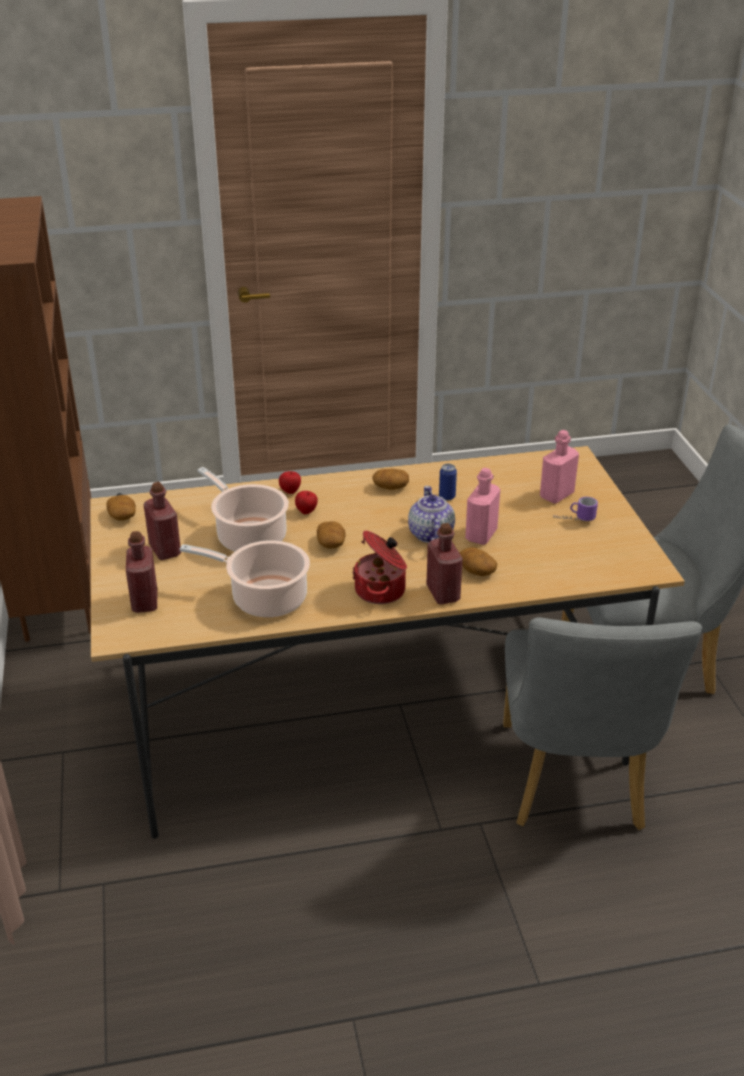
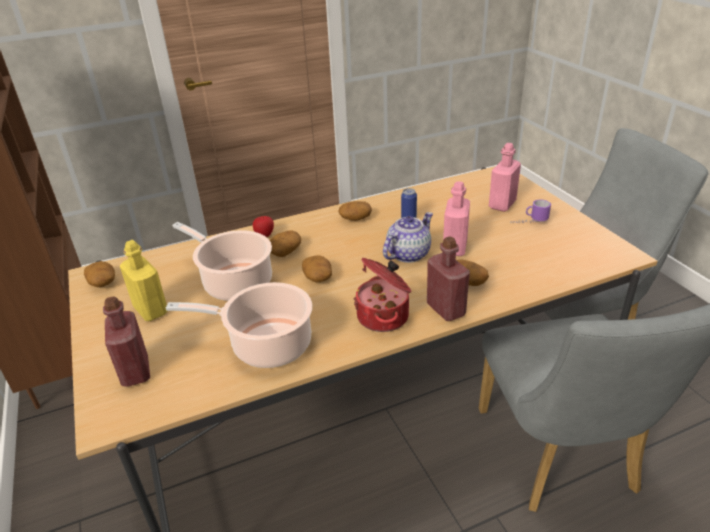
camera: 10 degrees left, 0 degrees up
(165, 550) = (151, 310): red bottle -> yellow bottle
(307, 512) = (285, 251): apple -> potato
(430, 534) = (408, 254): teapot -> teapot turned 60 degrees clockwise

